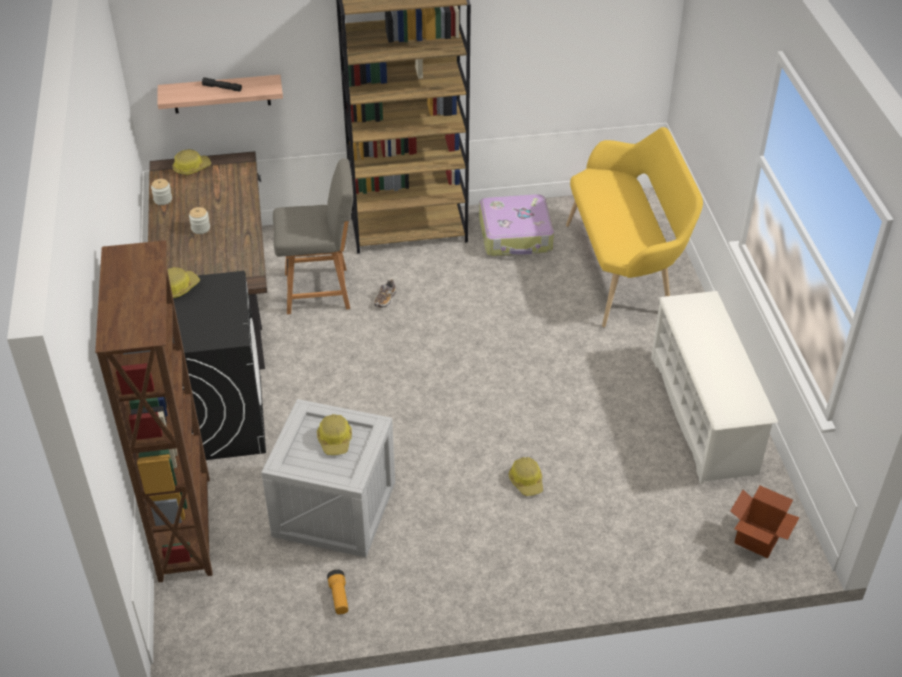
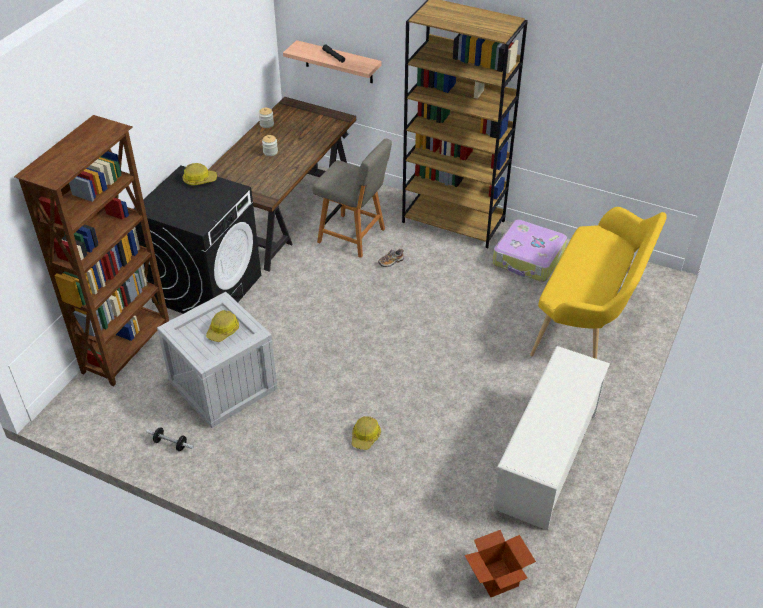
camera: 35 degrees right, 0 degrees up
(191, 168) = (305, 111): hard hat -> none
(339, 597) = (171, 444): flashlight -> dumbbell

